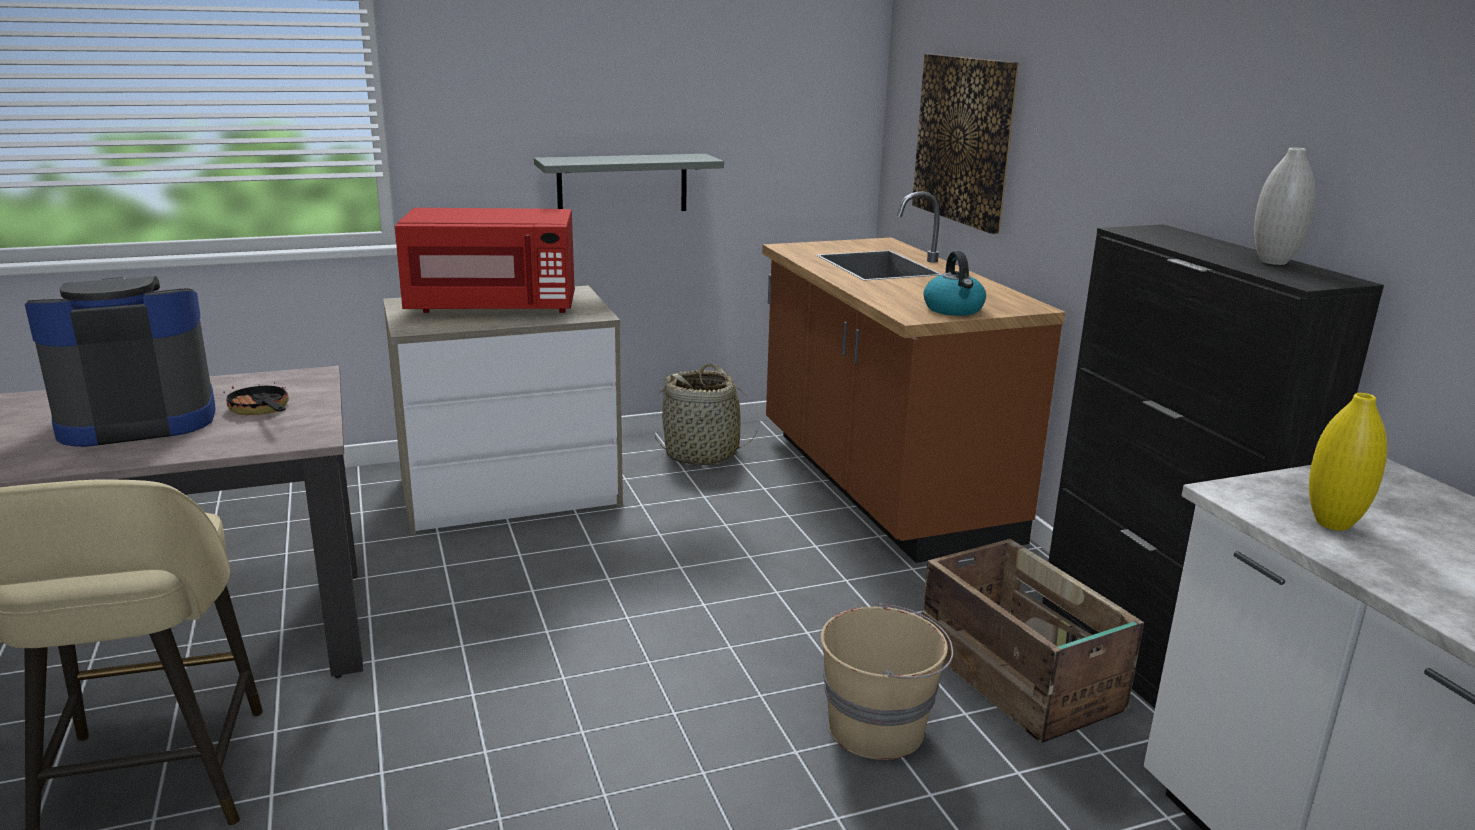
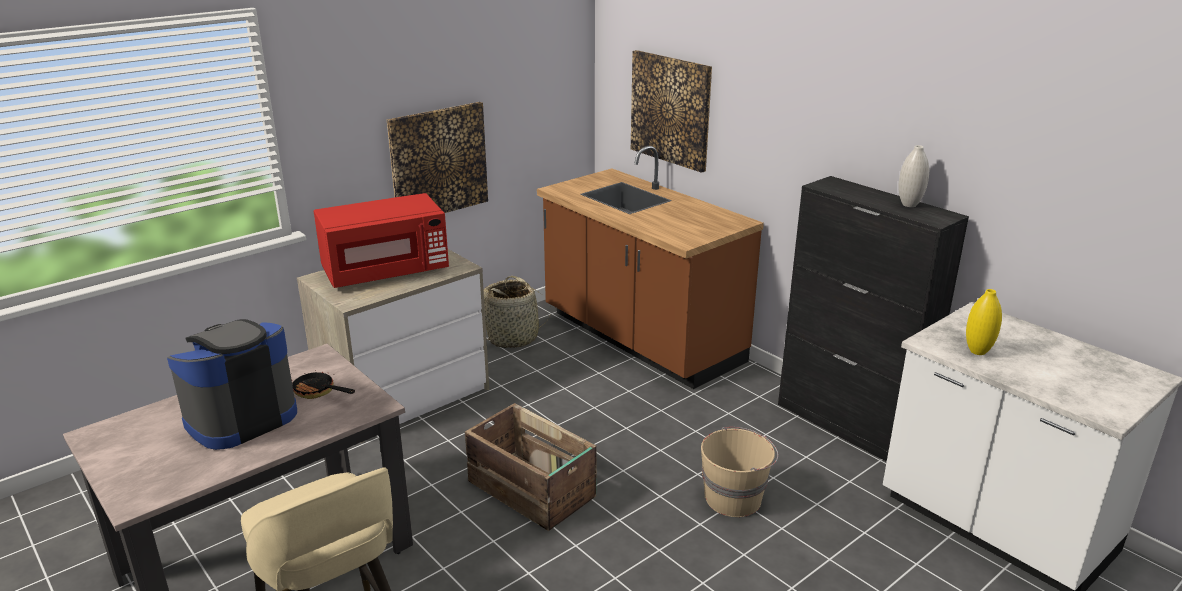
camera: 20 degrees left, 5 degrees up
(622, 184) = (438, 162): grey shelf -> picture
(954, 309) = (702, 232): kettle -> none
(1019, 678) = (789, 449): crate -> crate (532, 490)

